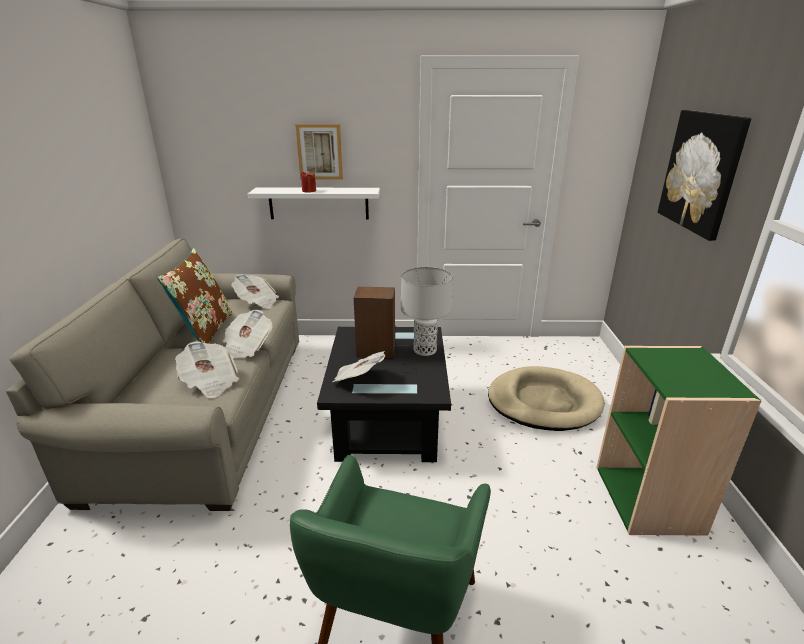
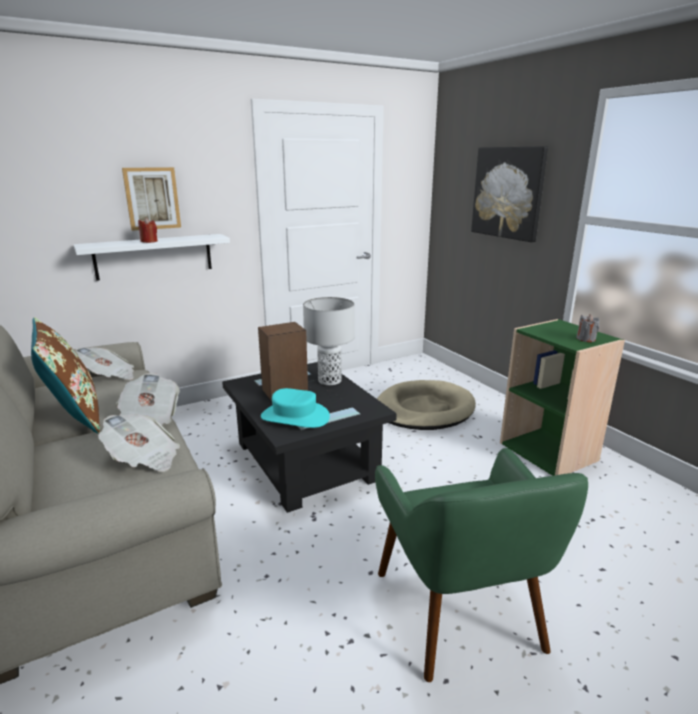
camera: 30 degrees left, 5 degrees down
(358, 379) = (295, 417): newspaper -> turquoise hat
(702, 384) = (585, 339): none -> grey candle

